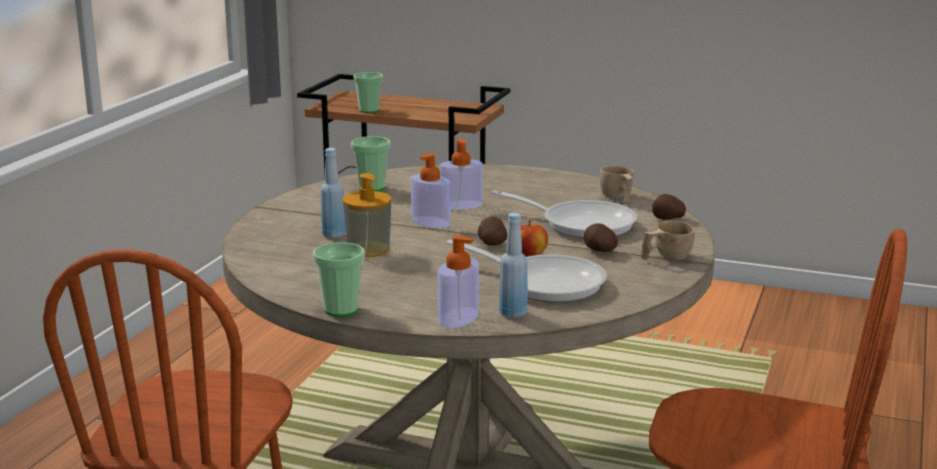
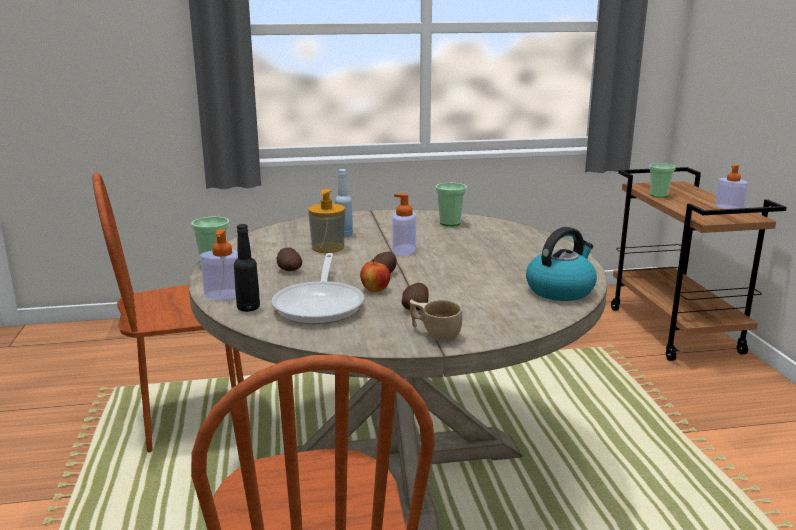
camera: 60 degrees right, 0 degrees up
(461, 205) = (453, 250): soap dispenser -> soap dispenser (729, 207)
(513, 313) = (248, 308): blue bottle -> black bottle
(580, 224) = (471, 290): frying pan -> none
(617, 198) = (560, 290): beige cup -> kettle
(668, 219) = (537, 317): potato -> potato (288, 270)

